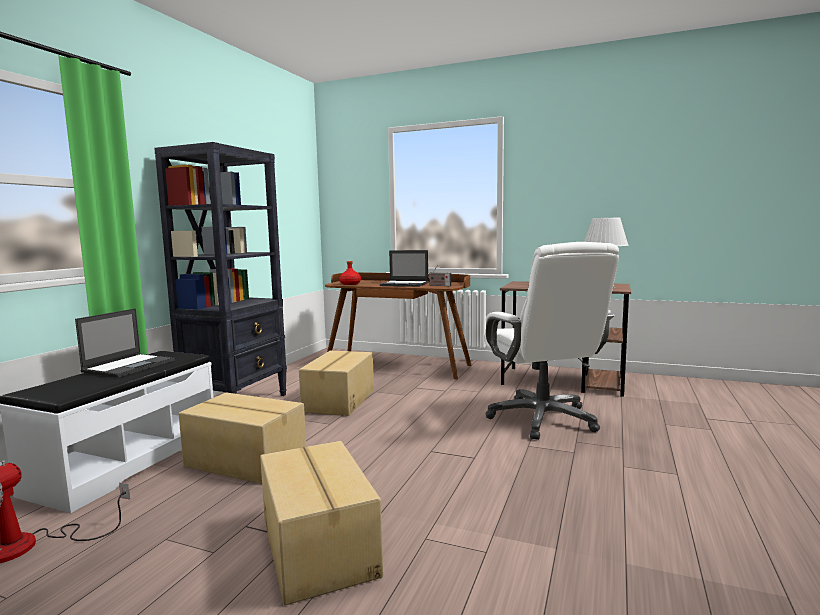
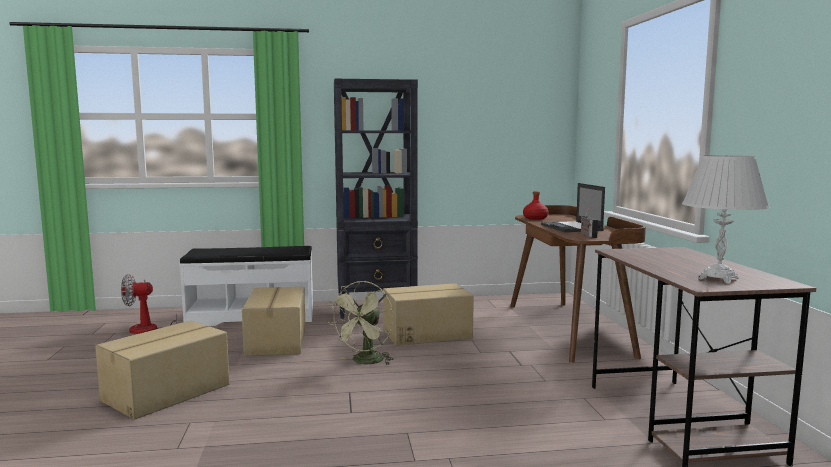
camera: 60 degrees right, 0 degrees up
(130, 365) = (264, 249): laptop -> none
(371, 433) = (365, 362): none -> green fan
(543, 419) = (501, 429): white office chair -> none

